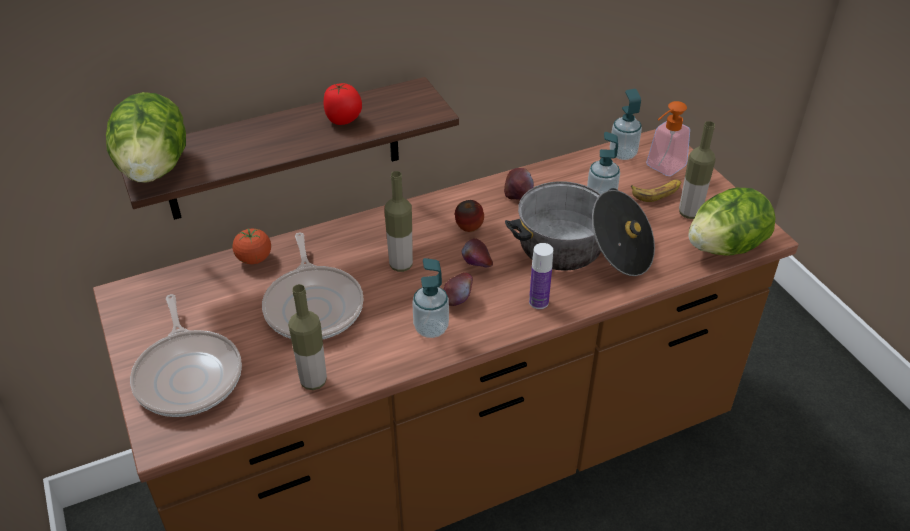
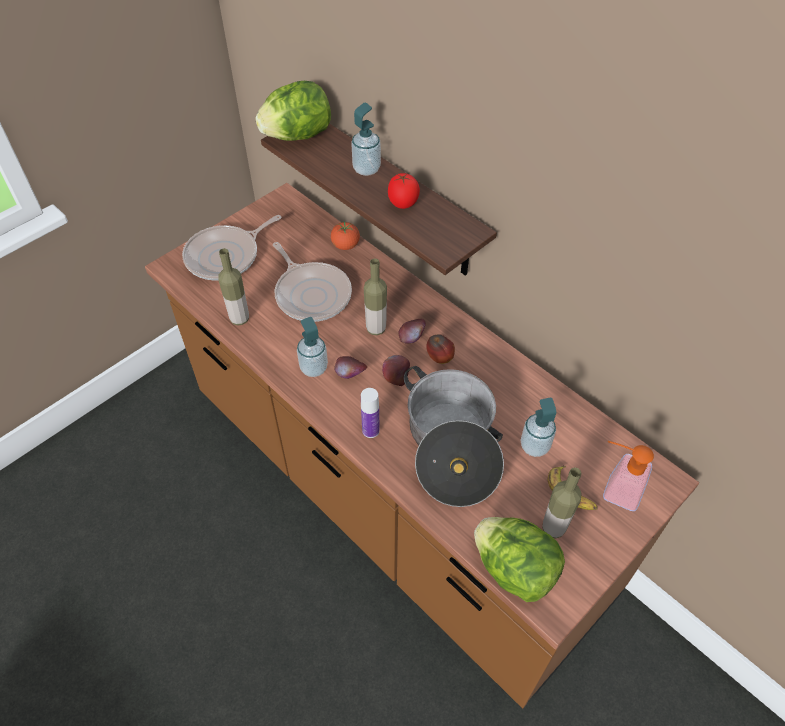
camera: 70 degrees right, 10 degrees up
(314, 305) = (311, 294): frying pan -> frying pan turned 90 degrees counterclockwise
(518, 195) = (504, 381): apple -> apple (411, 339)
(623, 154) = (619, 450): soap dispenser -> soap dispenser (366, 169)

